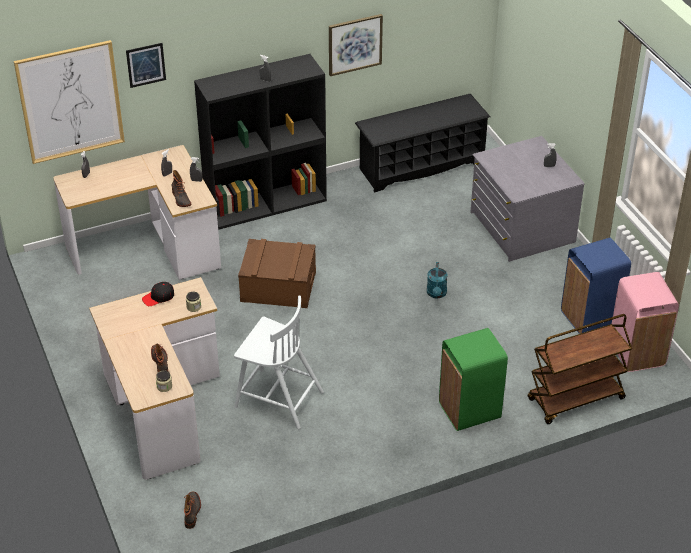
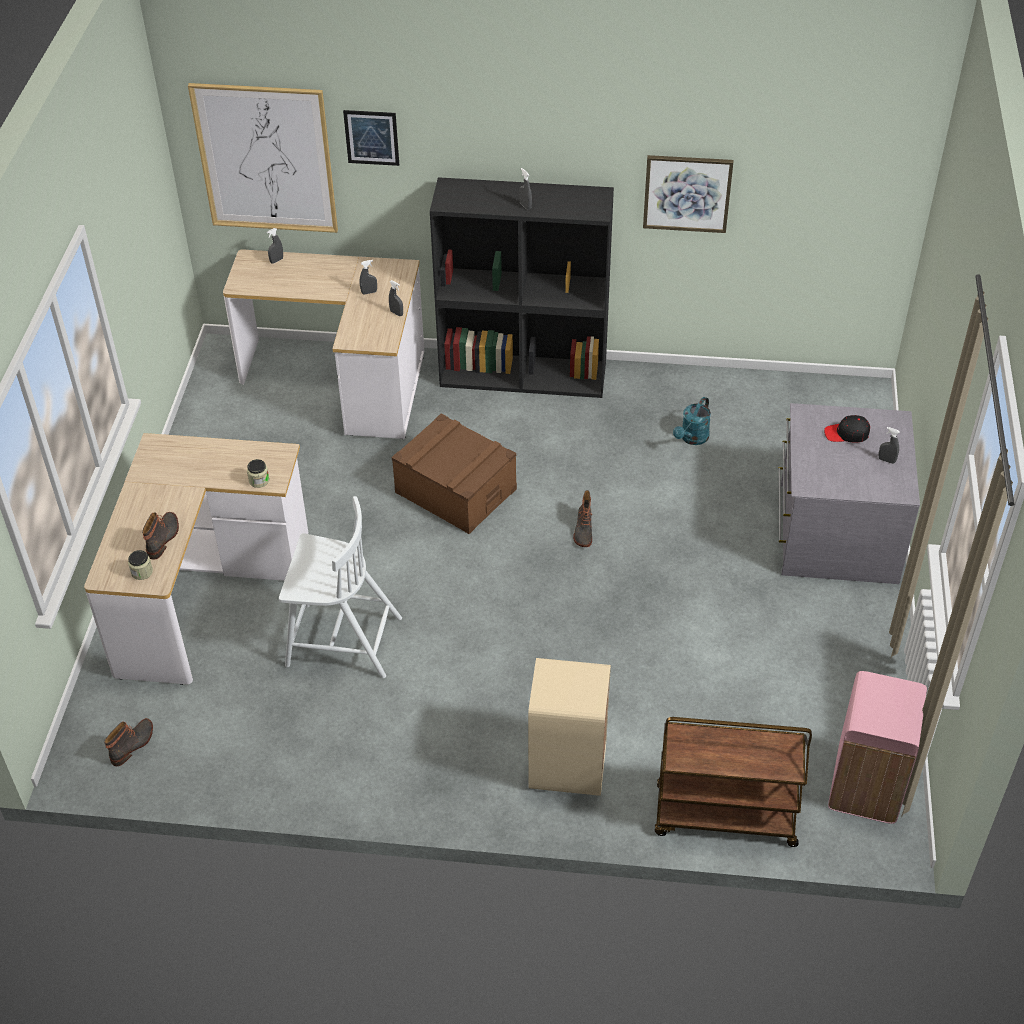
camera: 30 degrees right, 5 degrees up
(158, 297) = (229, 451): black cap -> black cap (847, 434)
(180, 199) = (358, 331): boot -> boot (583, 531)
(277, 399) = (341, 641): white chair -> white chair turned 45 degrees counterclockwise
(421, 166) = (762, 394): black shoe rack -> none
(436, 294) = (648, 582): turquoise watering can -> turquoise watering can (692, 439)
(469, 410) = (567, 766): green trash can -> beige trash can
(590, 317) = (837, 704): blue trash can -> none

